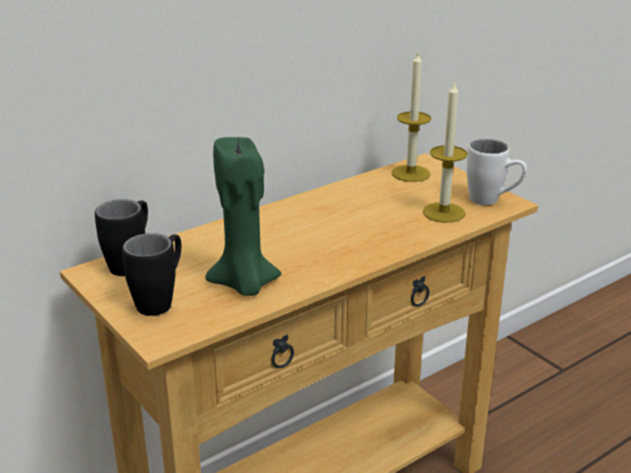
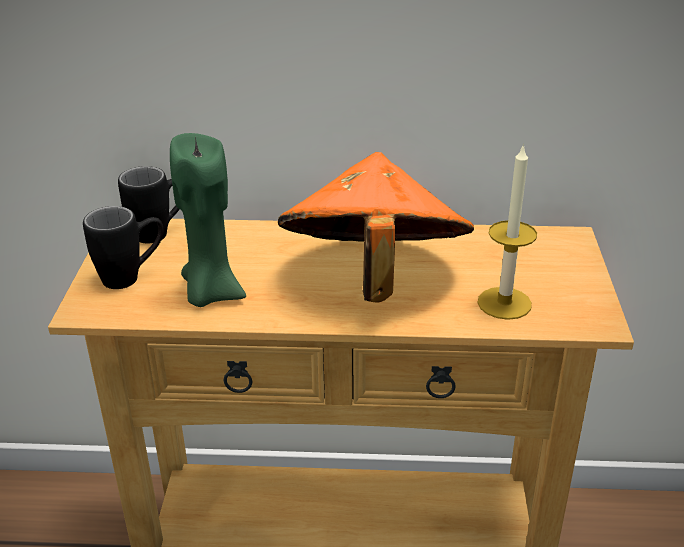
camera: 40 degrees right, 5 degrees up
(342, 230) = (373, 278): none -> orange hat
(410, 173) = (536, 244): candle -> none
(493, 201) = (581, 314): white mug -> none

